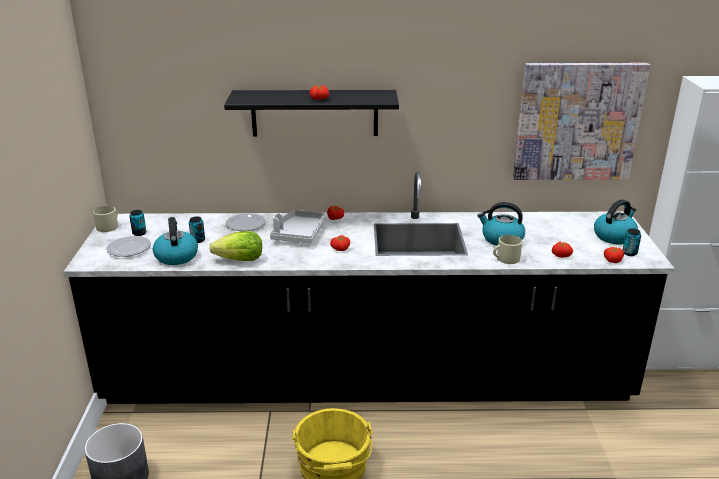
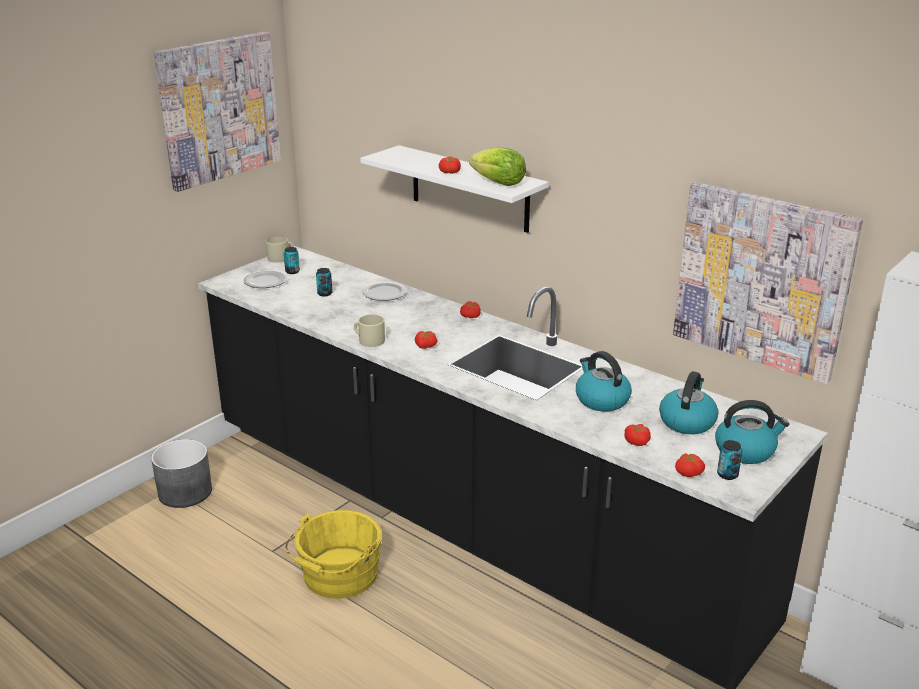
camera: 40 degrees right, 0 degrees up
(51, 88) = (219, 109): none -> picture
(176, 256) = (288, 301): kettle -> kettle (687, 421)
(240, 260) = (328, 323): lettuce -> lettuce (498, 183)
(298, 234) = (413, 319): grey tray -> none
(314, 113) = (469, 189): black shelf -> white shelf
(505, 258) = (567, 419): beige mug -> beige mug (368, 340)

